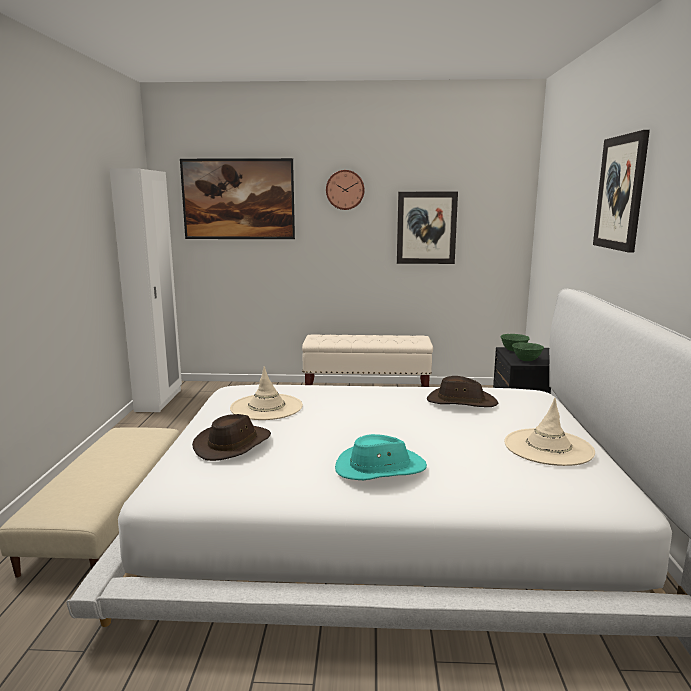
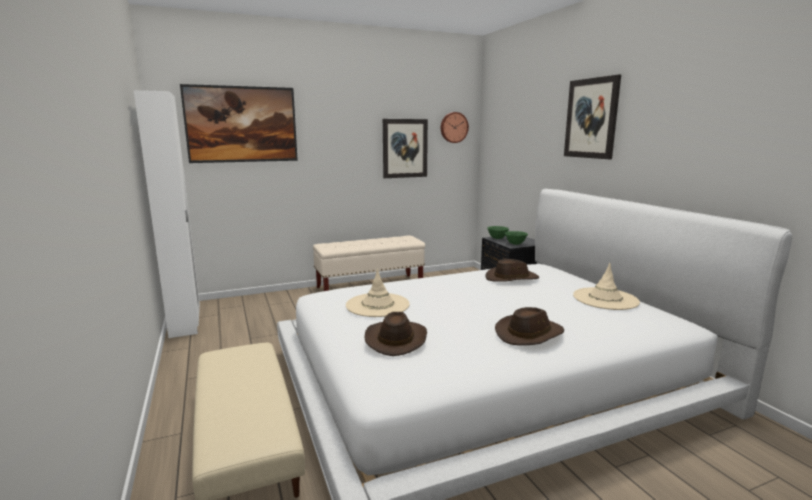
camera: 25 degrees left, 0 degrees up
(345, 190) = (339, 117): wall clock -> wall clock (453, 127)
(380, 468) = (529, 334): turquoise hat -> brown hat

